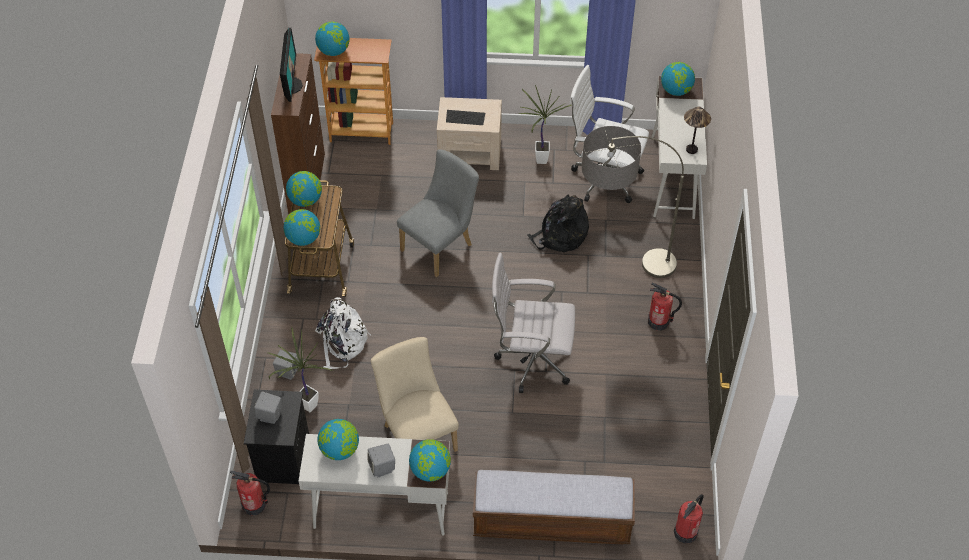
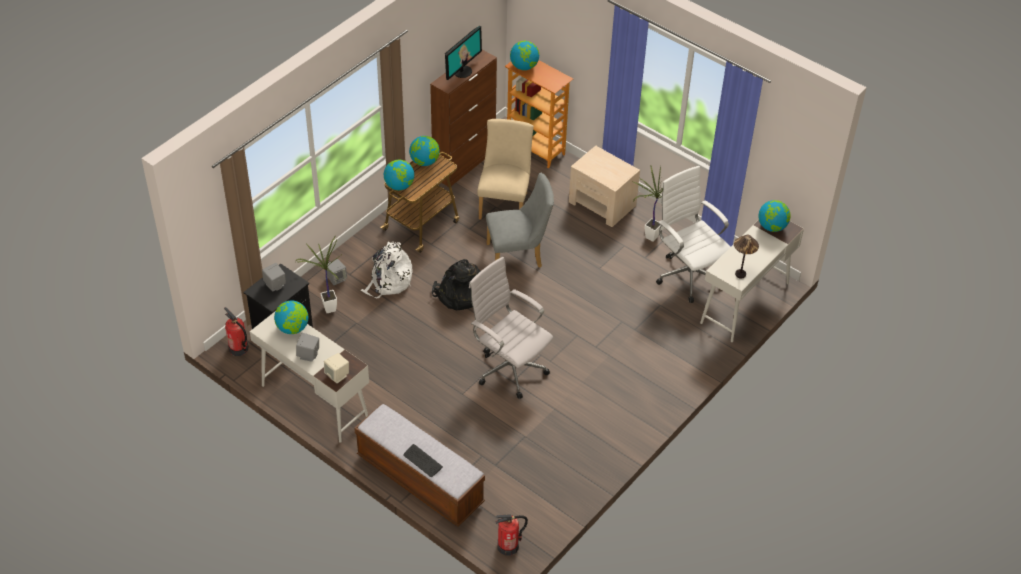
camera: 35 degrees right, 5 degrees down
(417, 434) = (383, 368): beige chair -> beige chair (505, 203)
(430, 470) = (337, 375): globe -> beige speaker
(465, 118) = (599, 169): keyboard -> keyboard (422, 461)
(560, 236) = (613, 297): black backpack -> black backpack (458, 295)
(618, 271) = (634, 345): floor lamp -> none
(659, 321) = (630, 397): fire extinguisher -> none

